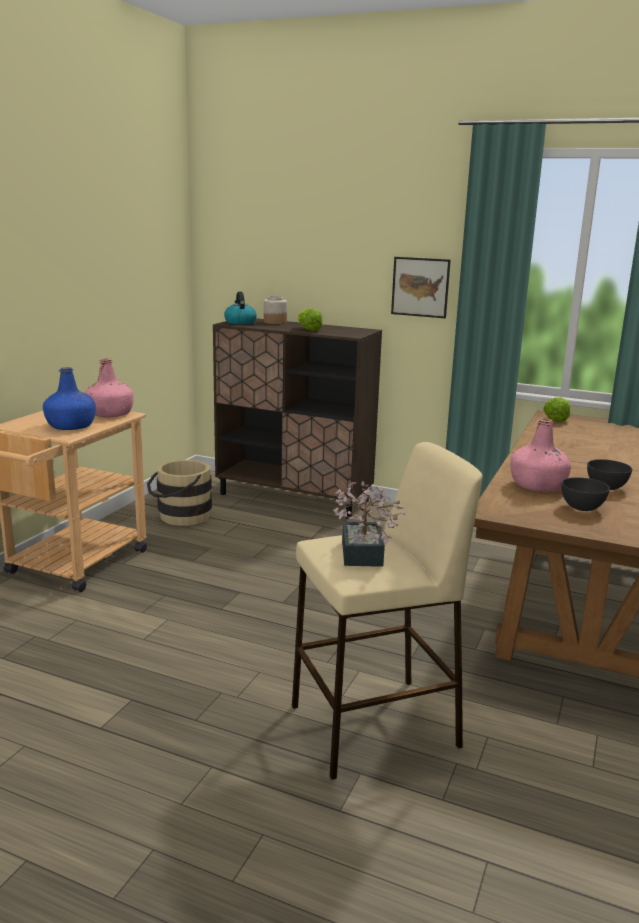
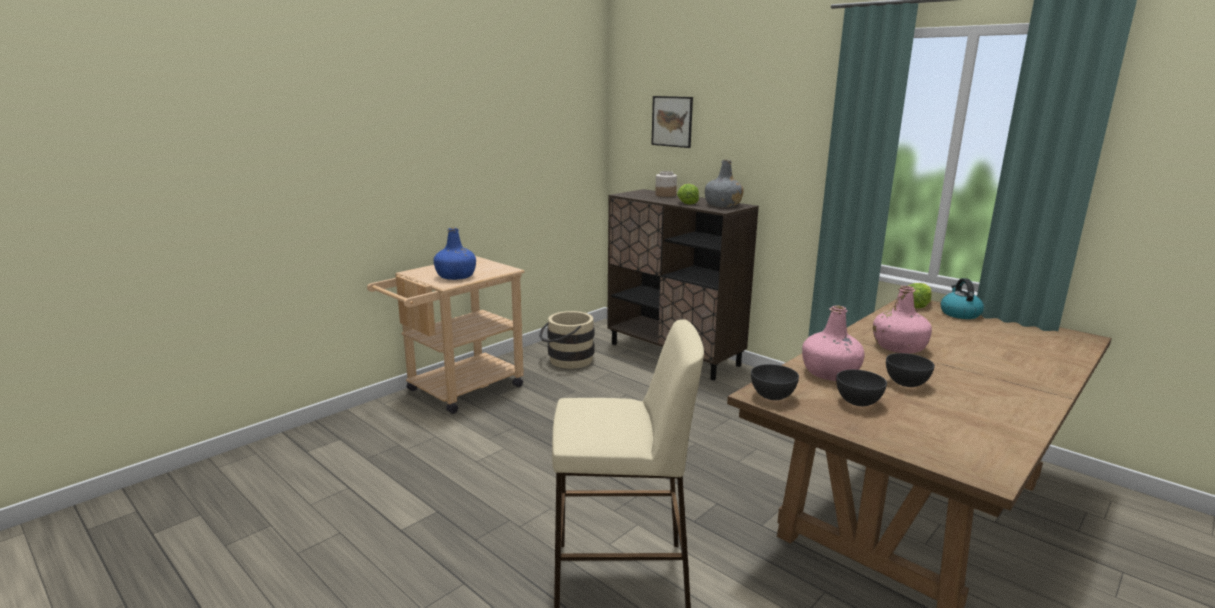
camera: 20 degrees right, 0 degrees up
(110, 414) = (495, 268): pink bottle -> pink bottle (899, 347)
(240, 322) = (634, 194): kettle -> kettle (959, 314)
(347, 330) = (723, 205): none -> grey bottle
(361, 556) = (595, 420): potted plant -> none
(420, 287) = (795, 166): picture -> picture (672, 121)
(507, 512) = (772, 396): none -> grey bowl

